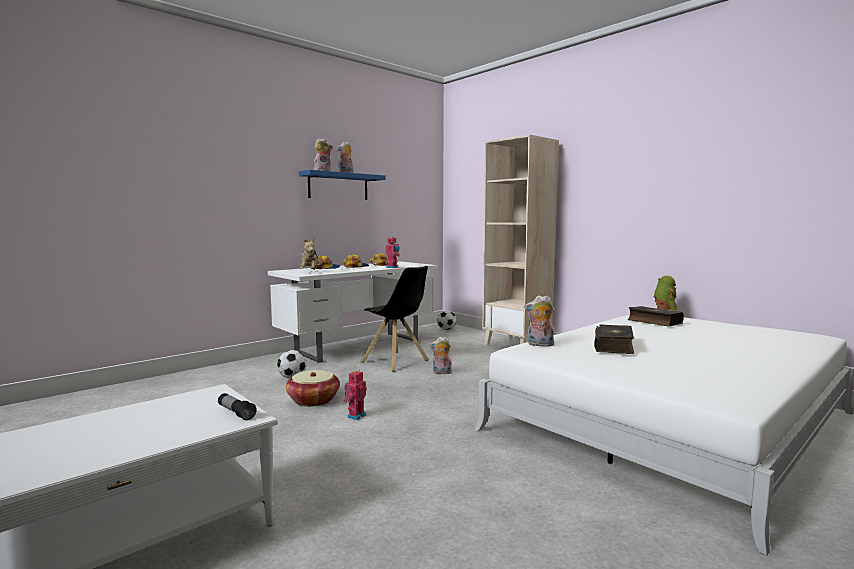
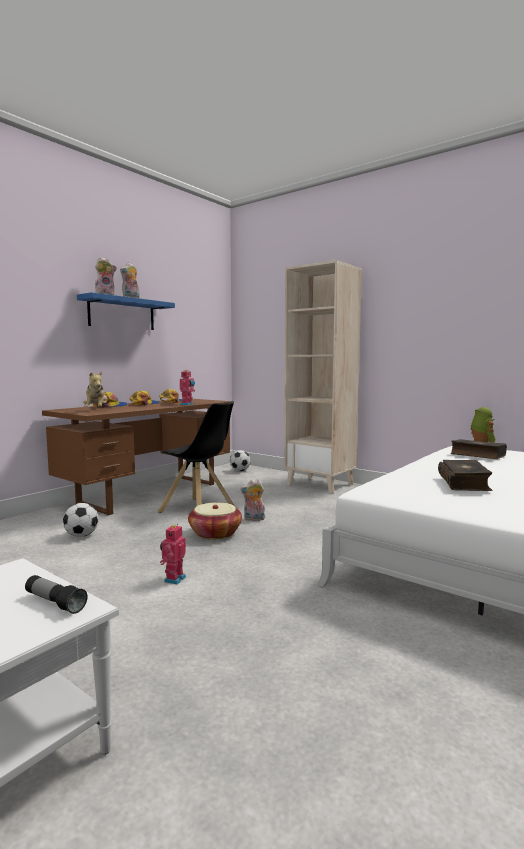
camera: 10 degrees left, 0 degrees up
(313, 400) = (116, 563): basket -> basket (215, 533)
(358, 346) = (150, 493): white desk -> brown desk
(539, 345) = (385, 485): plush toy -> none

